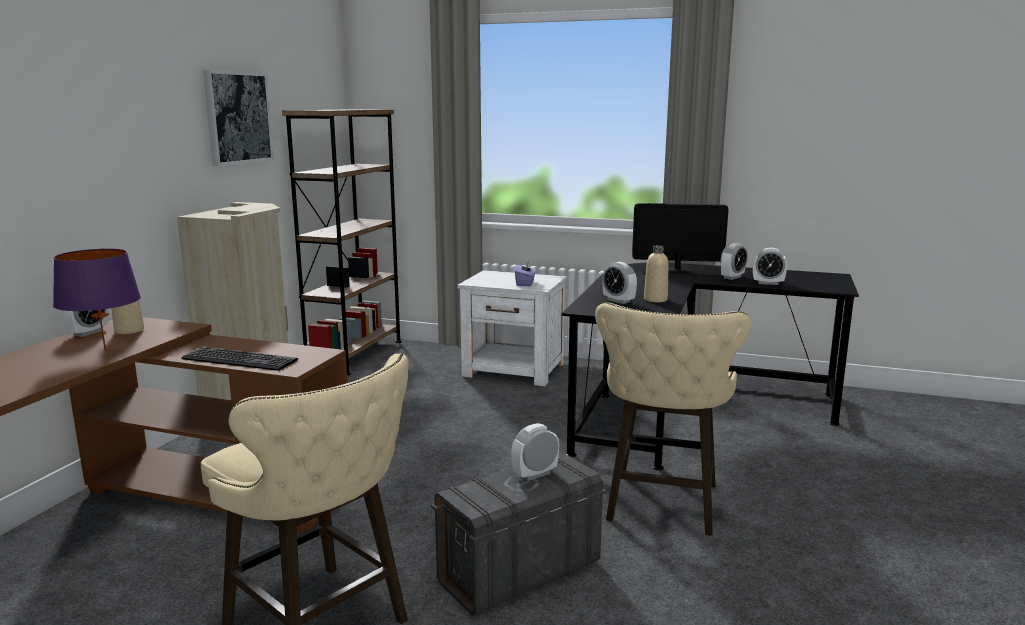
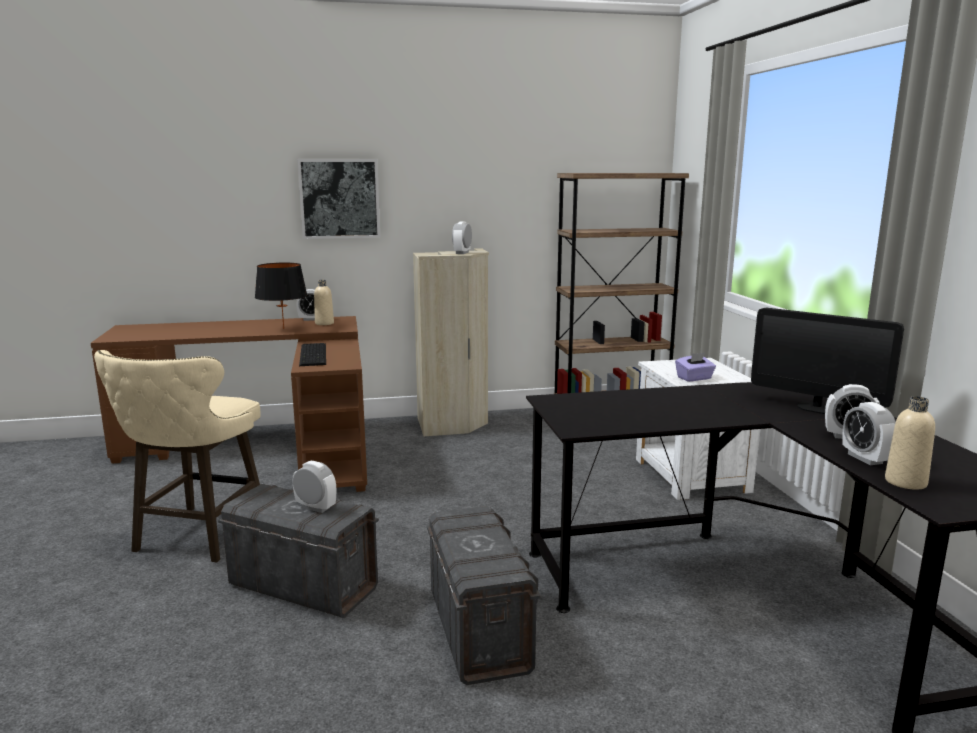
camera: 60 degrees right, 0 degrees up
(104, 349) = (283, 329): purple table lamp -> black table lamp
(237, 117) = (500, 178): picture -> picture (339, 198)
(618, 301) = (610, 406): alarm clock -> alarm clock (462, 253)
(655, 299) = (646, 418): beige bottle -> beige bottle (905, 482)
(661, 505) = (479, 630): beige stool -> grey storage box
(677, 270) = (817, 408): monitor -> monitor turned 150 degrees clockwise

